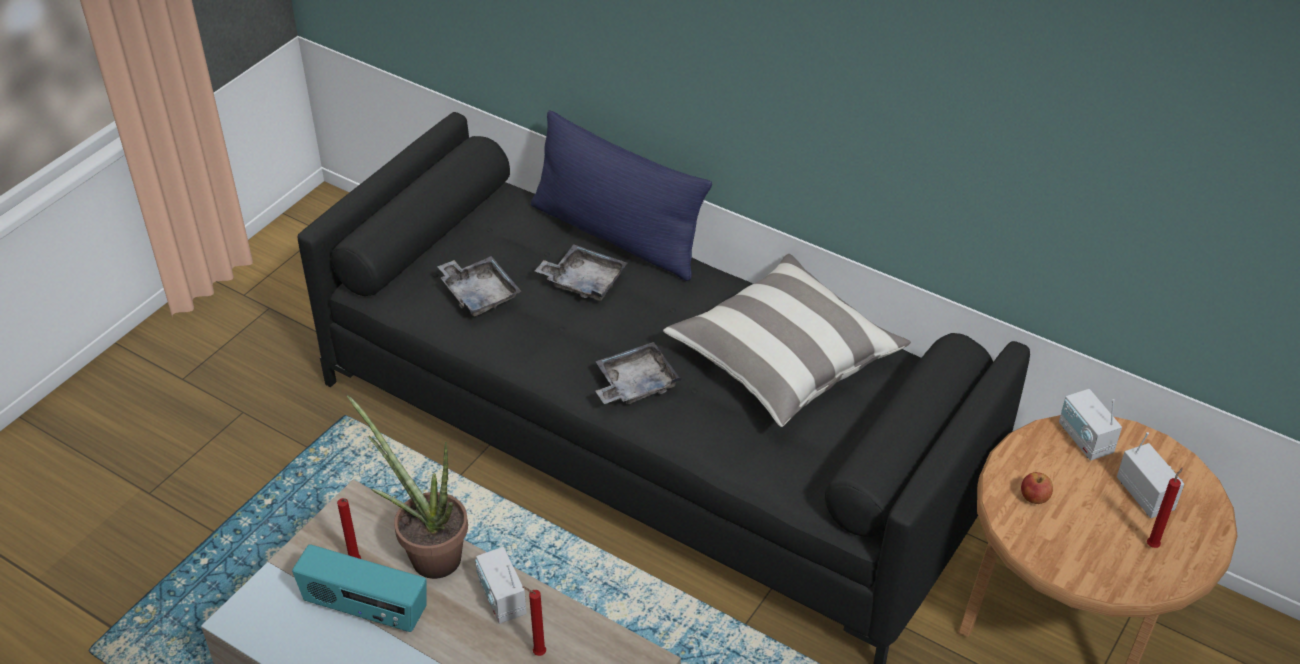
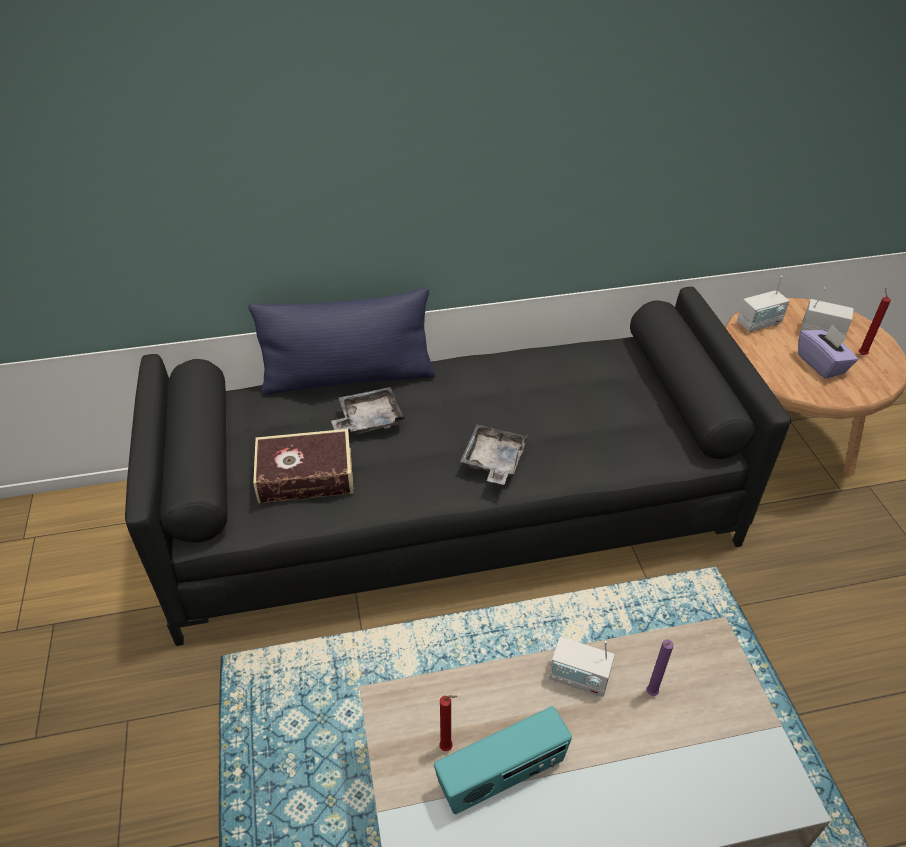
camera: 45 degrees left, 0 degrees up
(427, 553) = (487, 692): potted plant -> none
(479, 294) = (305, 475): grey tray -> book
(537, 653) = (650, 694): red candle -> purple candle
(784, 360) = (552, 386): pillow -> none
(1034, 498) = (785, 369): apple -> none
(1084, 439) = (759, 323): radio -> radio turned 45 degrees counterclockwise
(1085, 521) = (821, 364): none -> purple tissue box

